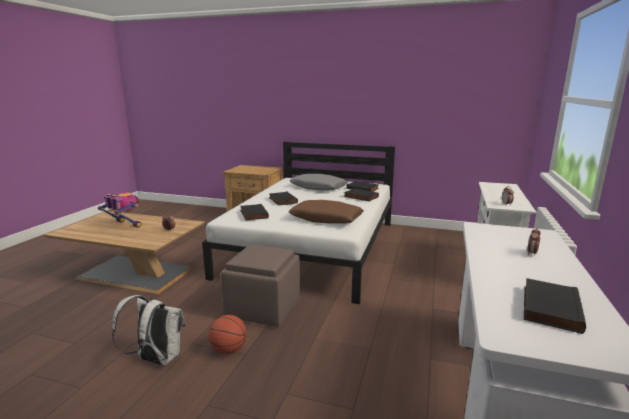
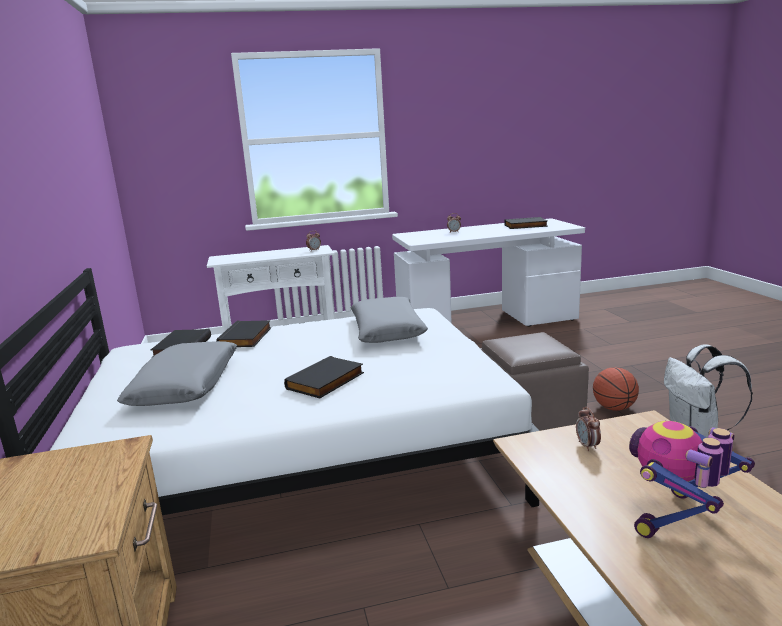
camera: 120 degrees left, 0 degrees up
(124, 225) = (678, 519): toy robot -> toy robot turned 45 degrees clockwise
(253, 214) = (439, 372): black book -> none
(326, 219) = (387, 330): brown pillow -> grey pillow

